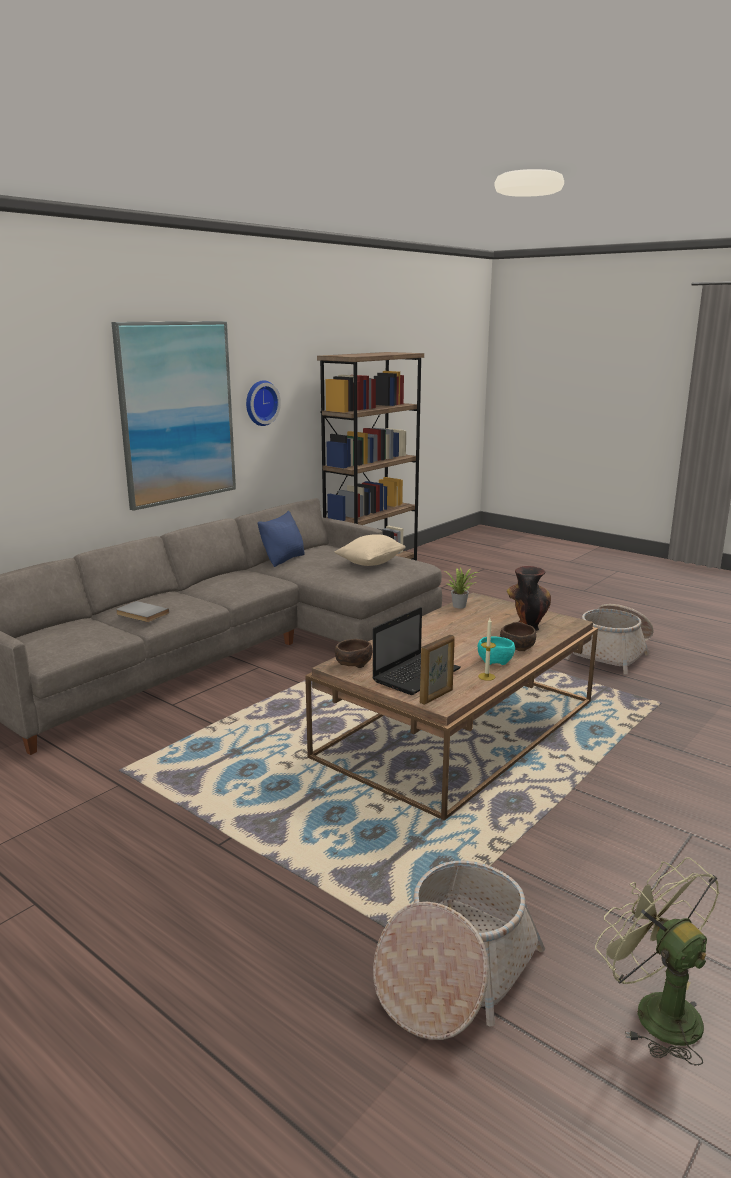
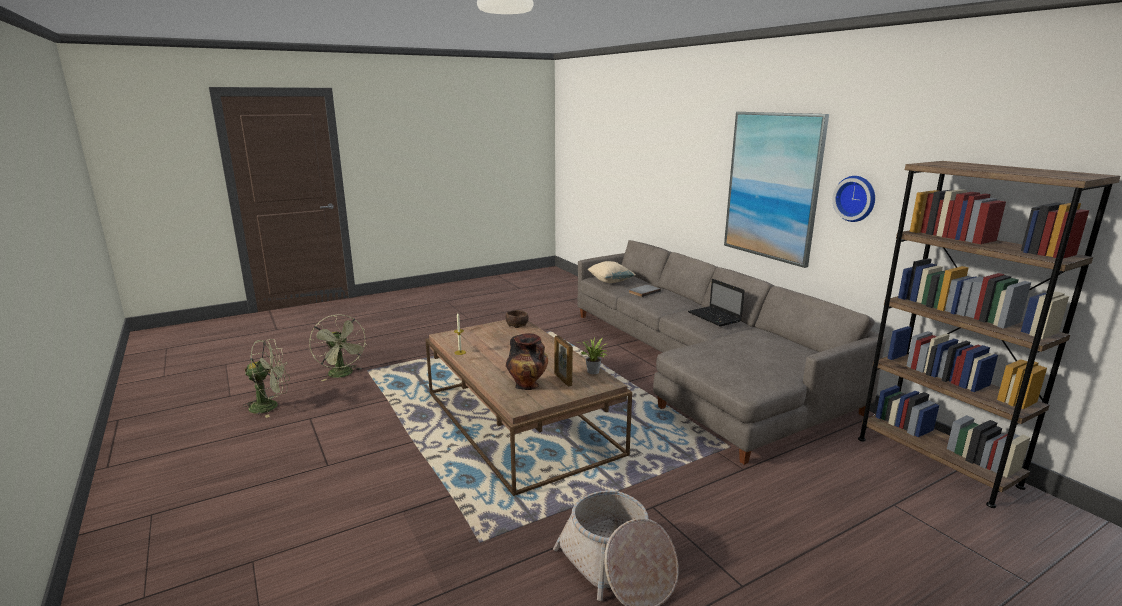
camera: 110 degrees right, 0 degrees up
(283, 560) = (766, 335): blue pillow -> none
(370, 563) = (744, 363): beige pillow -> beige pillow (610, 281)
(417, 674) = (484, 336): laptop -> laptop (715, 317)
(437, 696) = (452, 336): picture frame -> picture frame (562, 380)
(454, 973) = (343, 374): basket -> green fan
(495, 660) = (480, 360): turquoise bowl -> none
(517, 647) = (492, 372): brown bowl -> none

